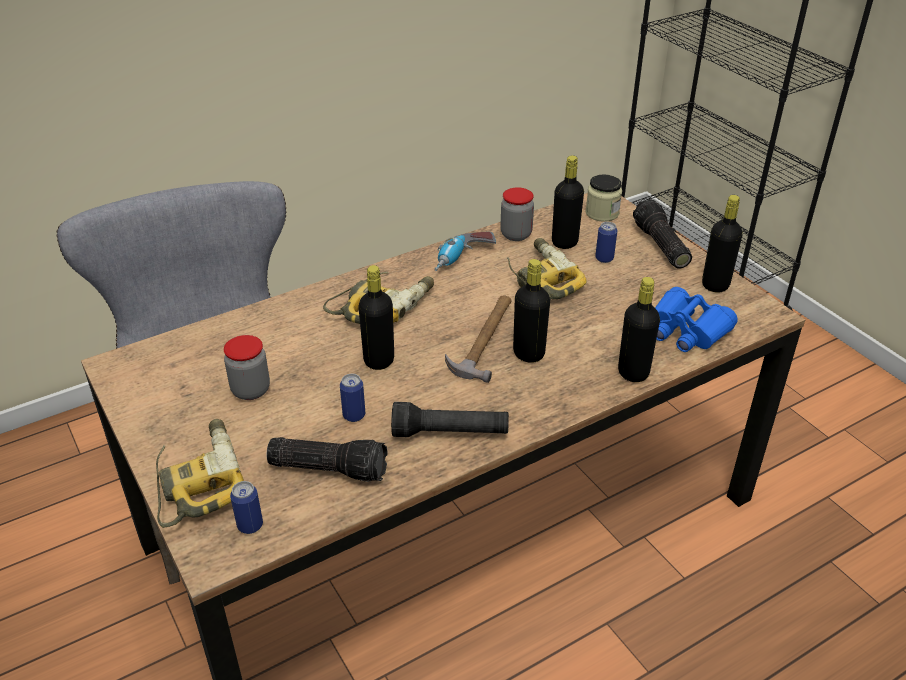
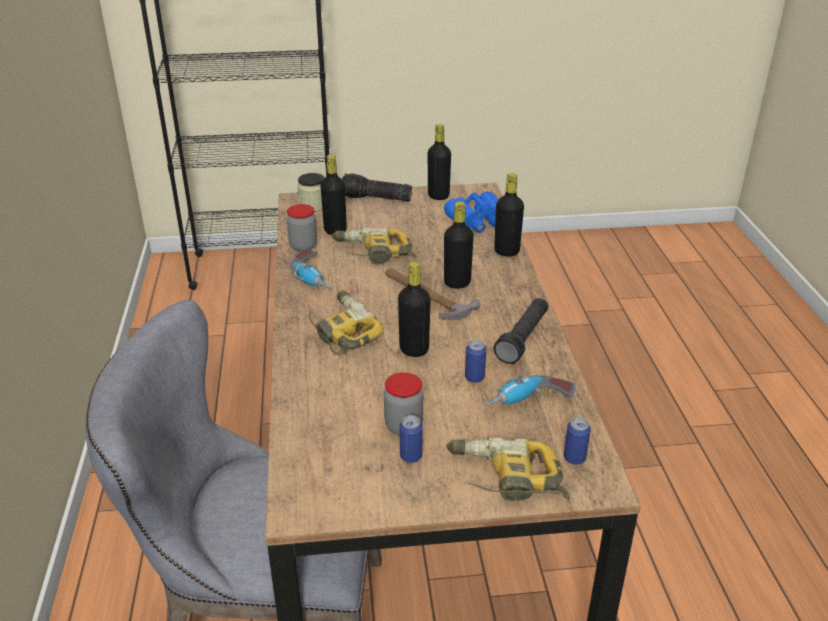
camera: 65 degrees left, 5 degrees down
(330, 467) = (529, 403): flashlight -> power drill
(604, 258) = (371, 222): can -> can (411, 456)

